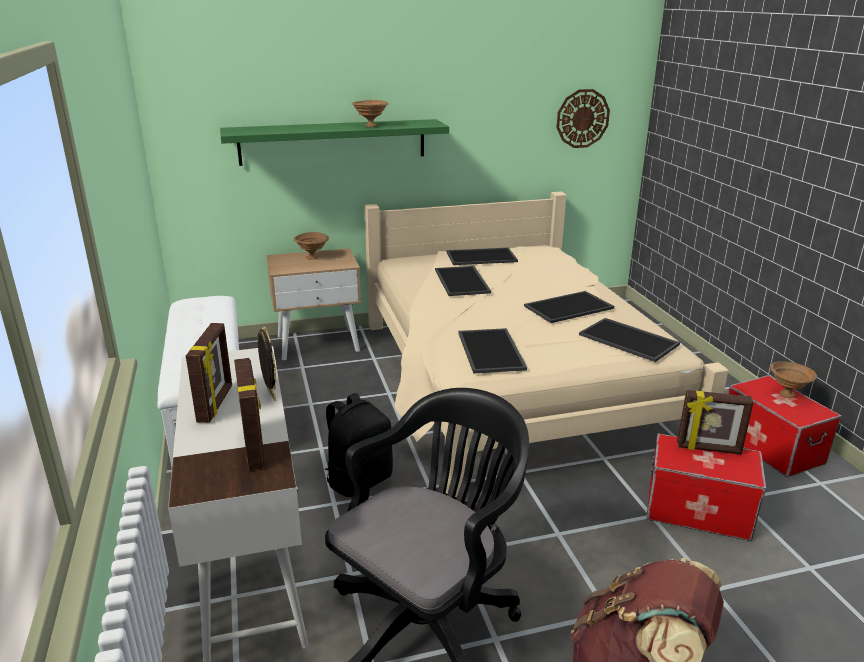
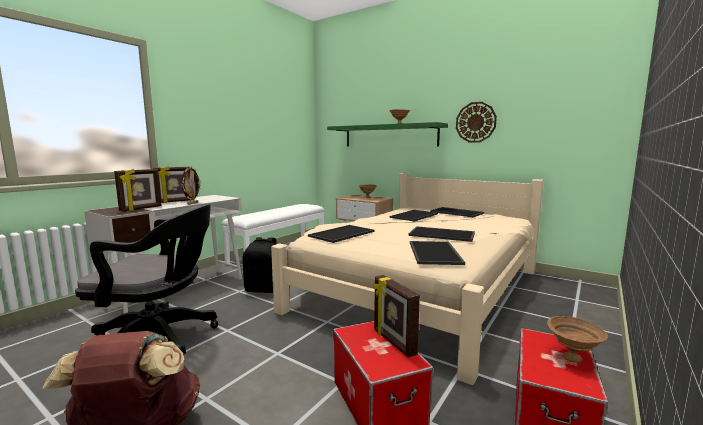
camera: 50 degrees right, 15 degrees down
(582, 118) = (564, 123): wall clock -> wall clock (475, 122)

